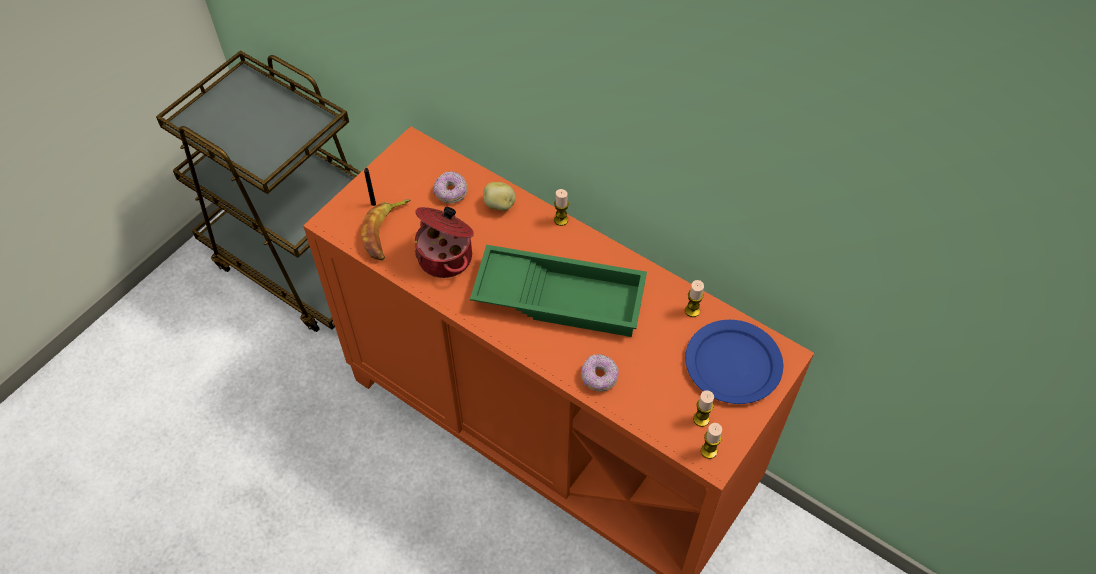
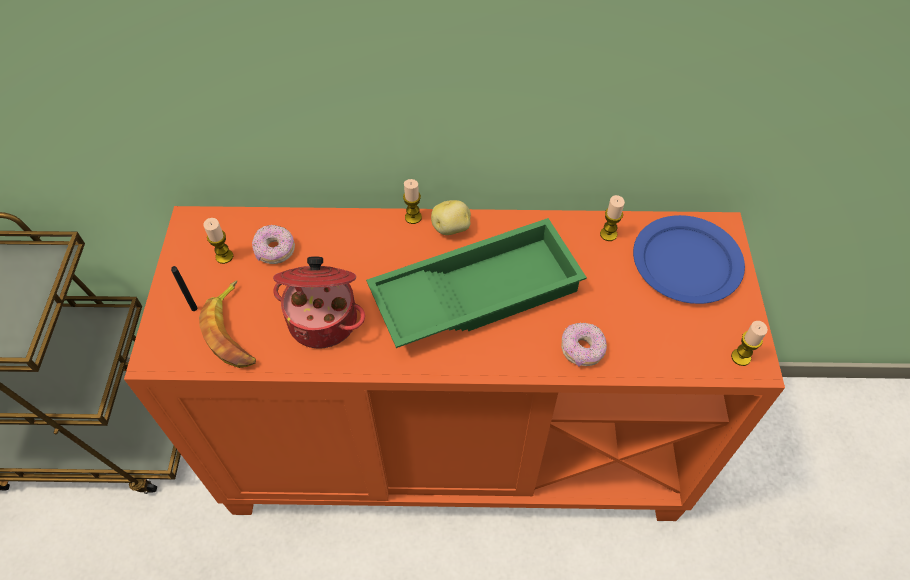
camera: 35 degrees left, 0 degrees up
(499, 205) = (338, 236): potato -> potato (452, 228)
(701, 419) = (707, 331): candle -> candle (224, 256)

